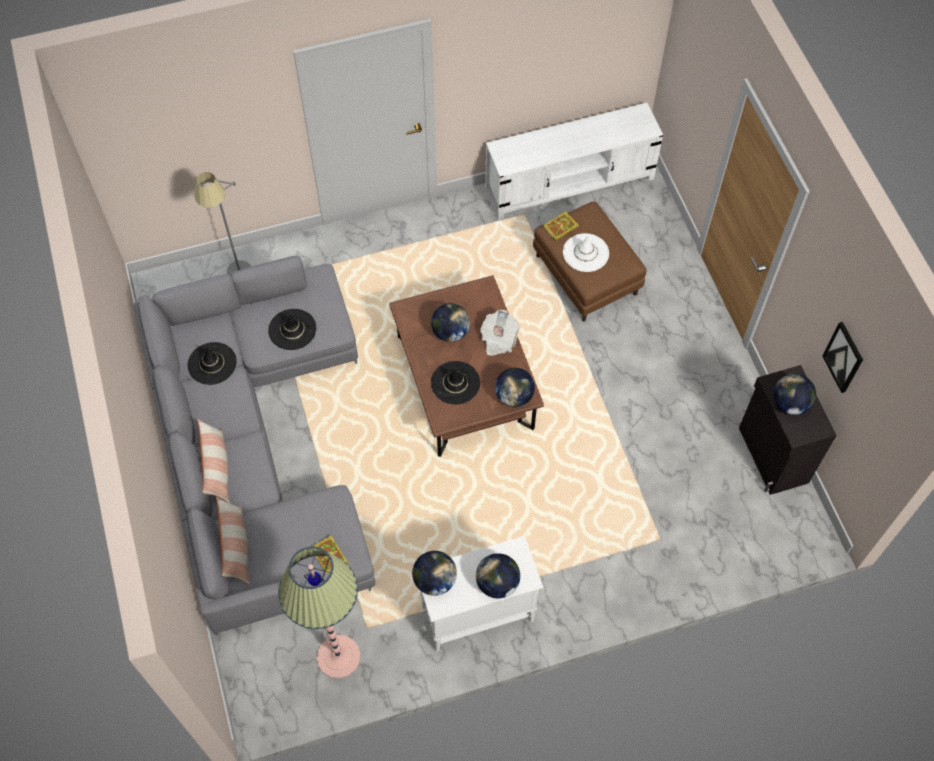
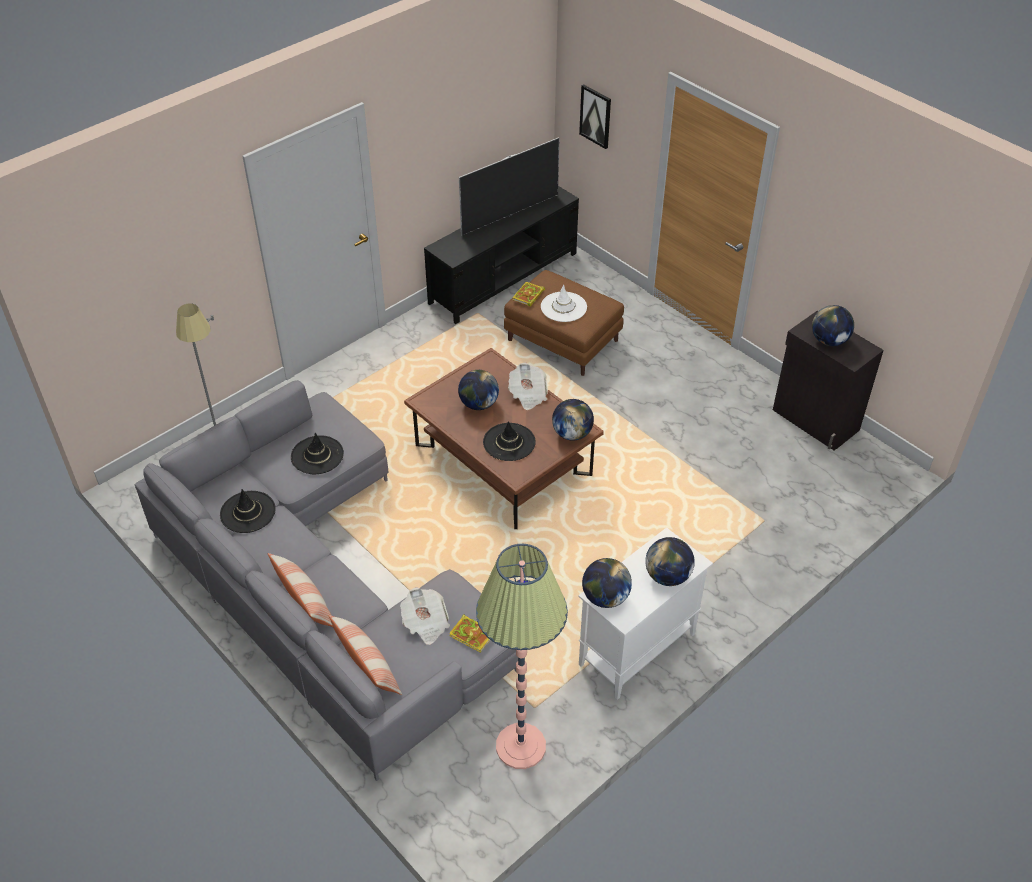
camera: 25 degrees left, 15 degrees down
(299, 529) = (425, 623): none -> newspaper
(570, 183) = (504, 278): white tv stand -> black tv stand
(585, 132) = (509, 215): none -> television
(844, 357) = (869, 263): picture -> picture (596, 116)

